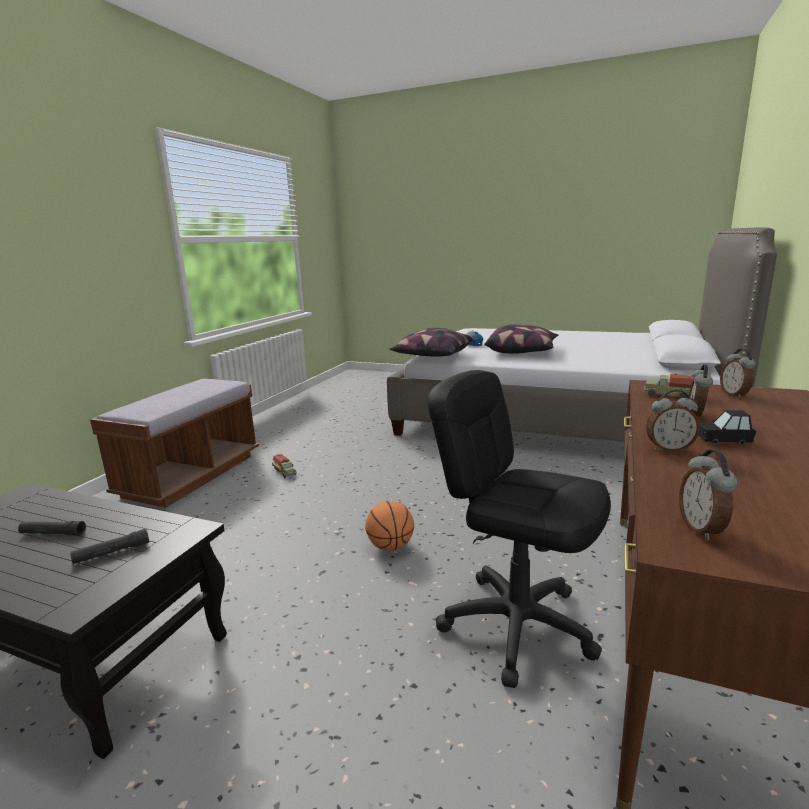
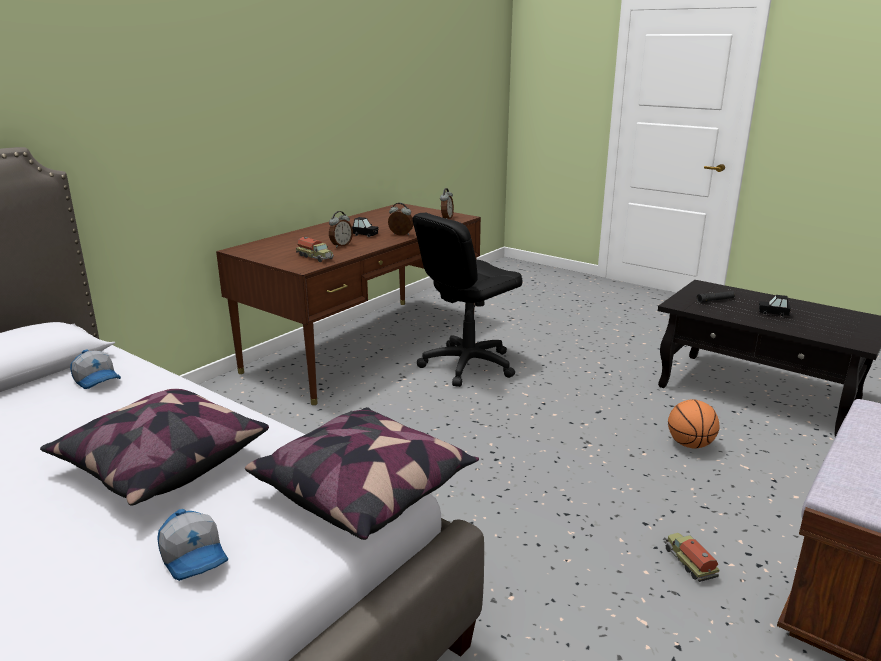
camera: 165 degrees left, 5 degrees up
(53, 534) = (773, 313): black flashlight -> black toy car
(390, 546) = (535, 421): basketball -> basketball (690, 445)
(517, 625) = (467, 365): black office chair -> black office chair turned 90 degrees clockwise
(628, 362) = (97, 379): none -> cap
(734, 395) = (274, 253): alarm clock -> none

